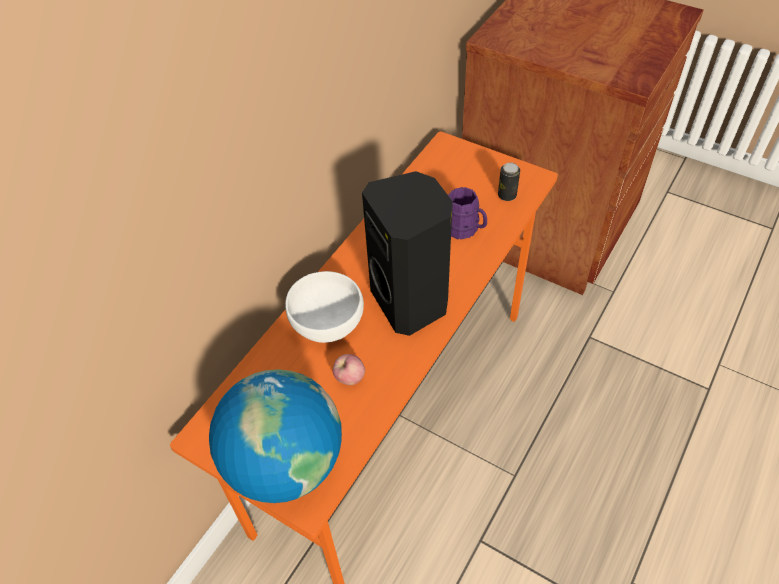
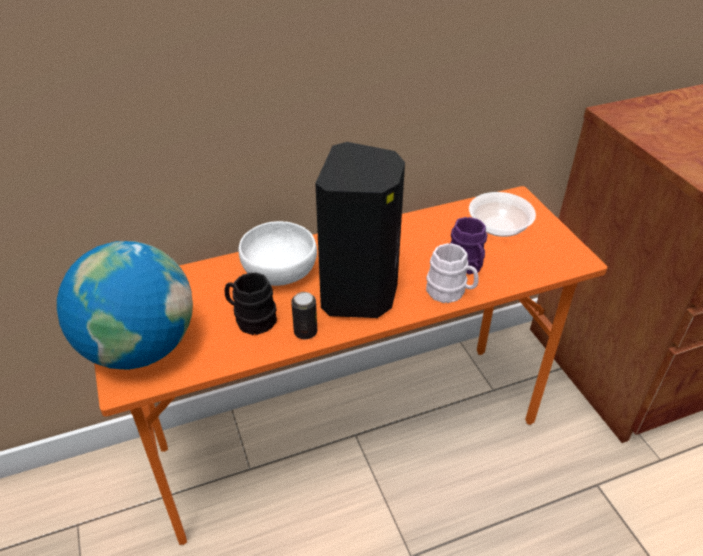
camera: 35 degrees right, 10 degrees down
(349, 378) = (251, 319): apple -> black mug
(456, 180) = (498, 227): none -> bowl
(474, 259) = (450, 292): none -> white mug
(507, 195) = (536, 260): can -> can (305, 332)

